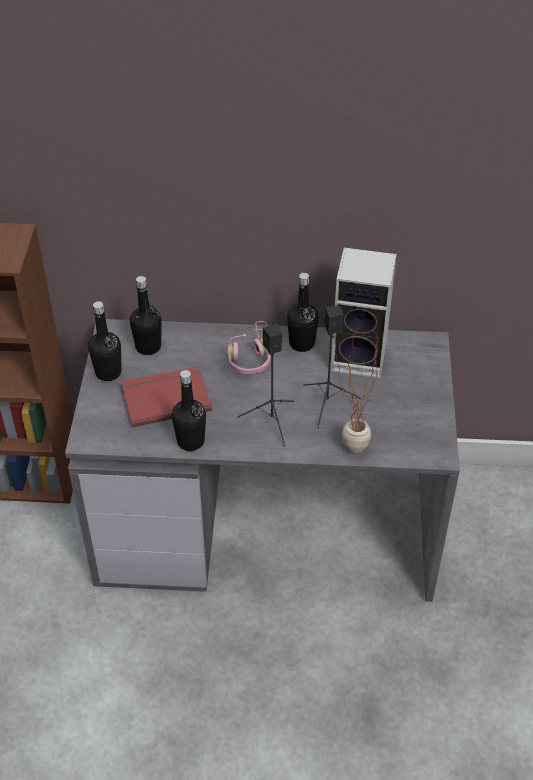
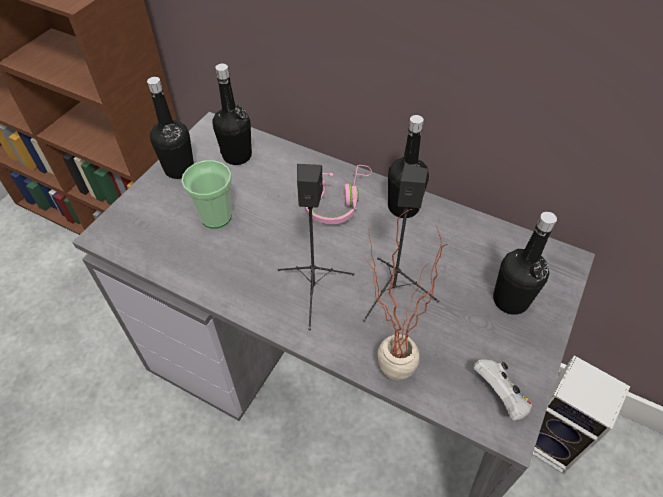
camera: 25 degrees right, 5 degrees up
(165, 397) = (216, 217): red book -> cup
(190, 441) = (207, 280): black bottle -> black bottle (510, 300)
(361, 358) = (465, 249): speaker -> speaker (551, 440)
(426, 439) = (500, 396): none -> white game controller

